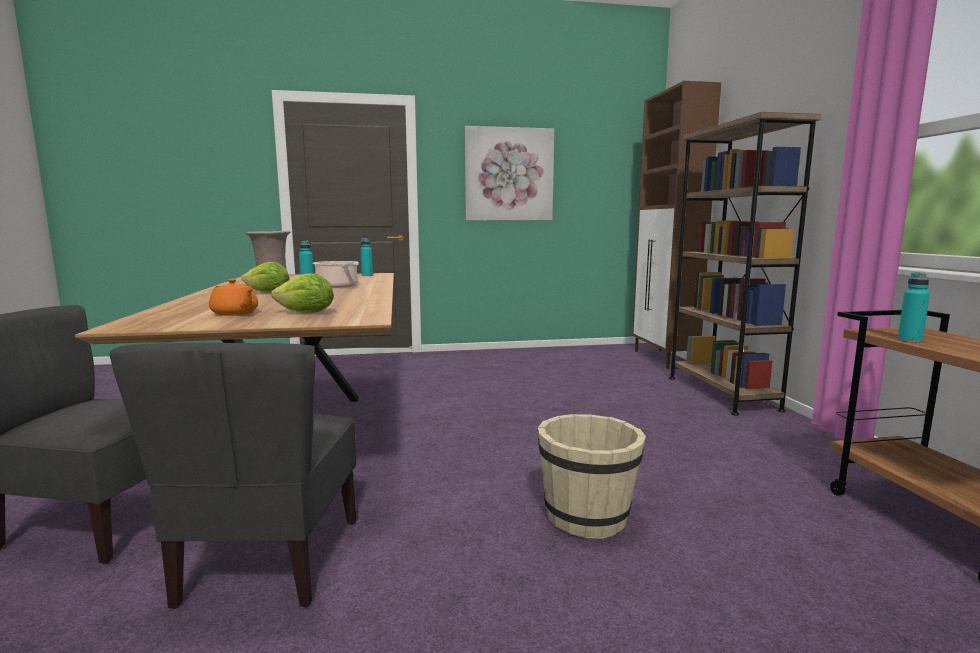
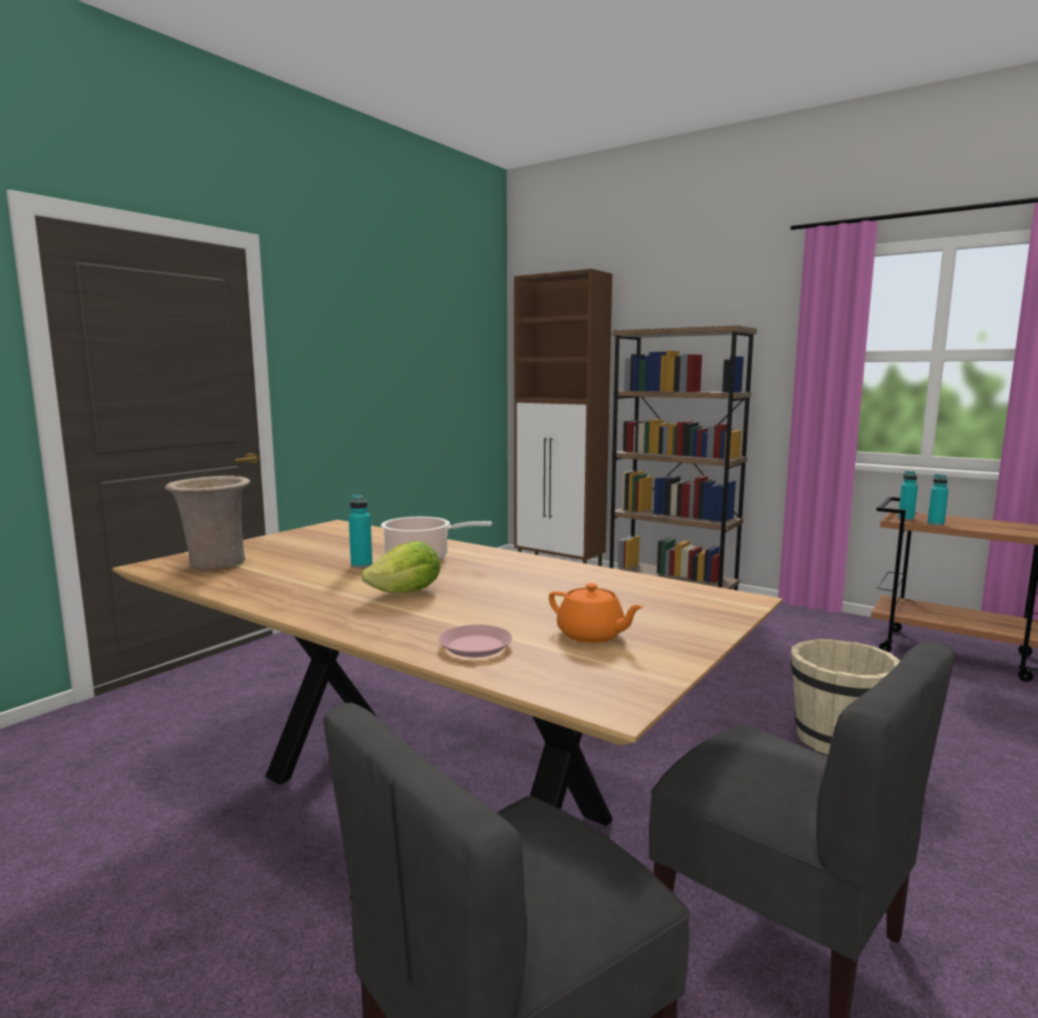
camera: 45 degrees left, 0 degrees up
(190, 307) = (475, 646): none -> pink plate
(235, 314) = (591, 635): orange teapot -> orange teapot turned 45 degrees clockwise
(306, 313) = (649, 609): lettuce -> none
(367, 275) = (338, 531): turquoise bottle -> turquoise bottle (905, 519)
(509, 174) = (376, 358): picture -> none

